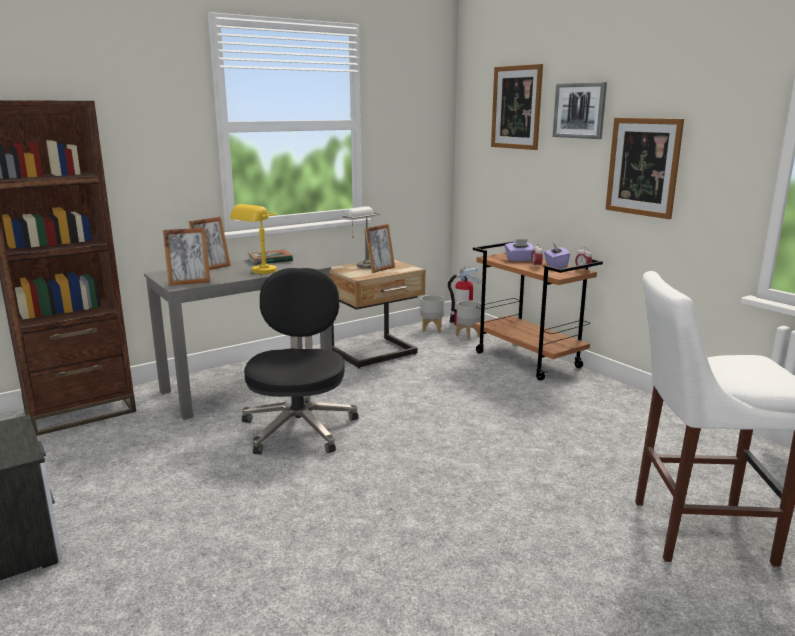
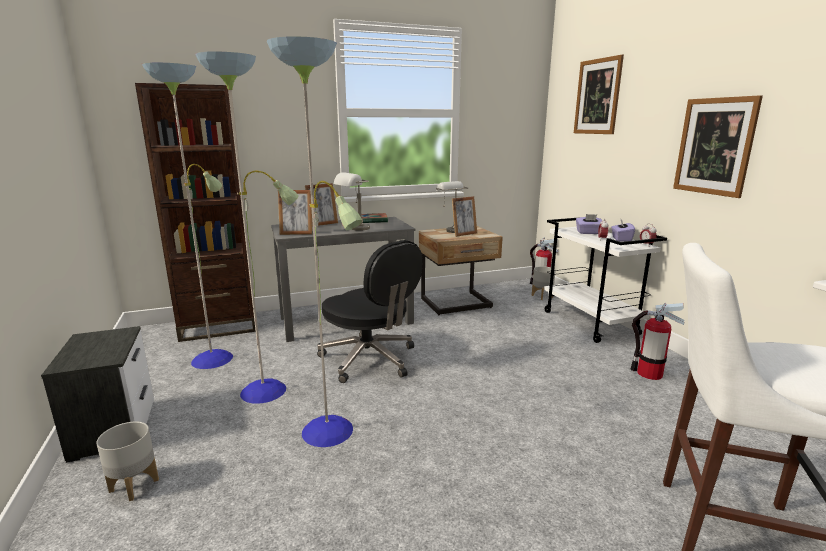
camera: 15 degrees right, 0 degrees up
(188, 476) = (266, 389): none -> floor lamp
(258, 272) = (354, 229): yellow table lamp -> grey table lamp
(299, 427) = (370, 359): black office chair -> black office chair turned 120 degrees clockwise
(431, 329) = (512, 288): grey planter -> grey planter (133, 485)
(529, 360) = (591, 323): brown cart -> white cart
(579, 110) = (655, 95): picture -> none
(599, 405) = (649, 373): none -> fire extinguisher

